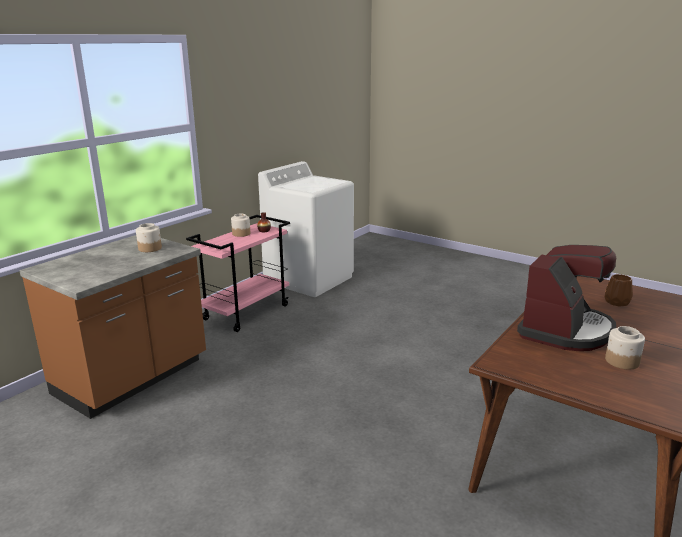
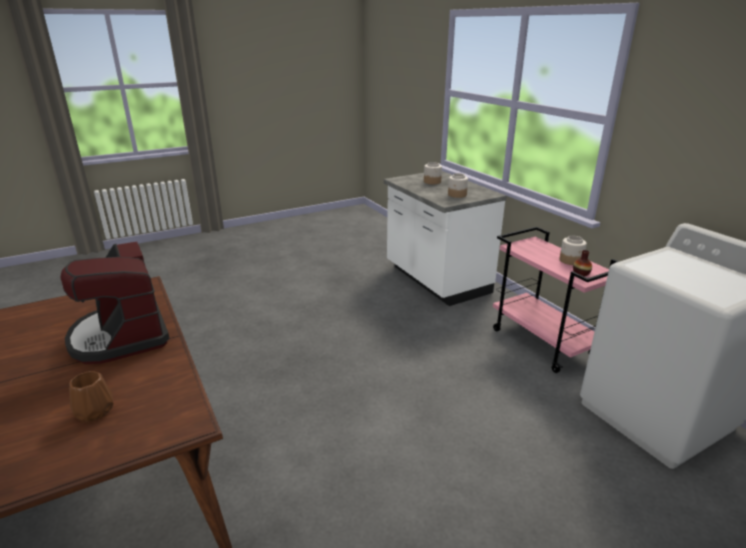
camera: 115 degrees right, 5 degrees up
(133, 378) = (436, 280): brown counter -> white counter
(621, 361) = (49, 336): jar -> jar (432, 182)

